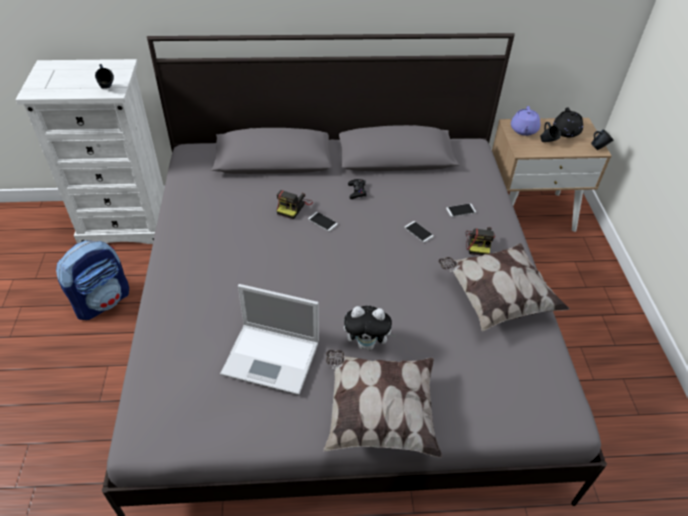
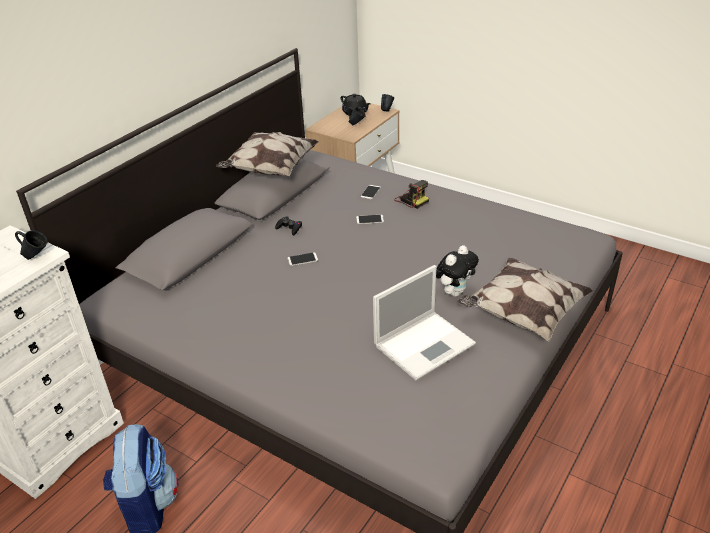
camera: 50 degrees left, 10 degrees down
(293, 207) = (265, 267): camera -> none
(496, 298) = (469, 217): pillow -> pillow (270, 170)
(523, 130) = (331, 126): purple teapot -> none

